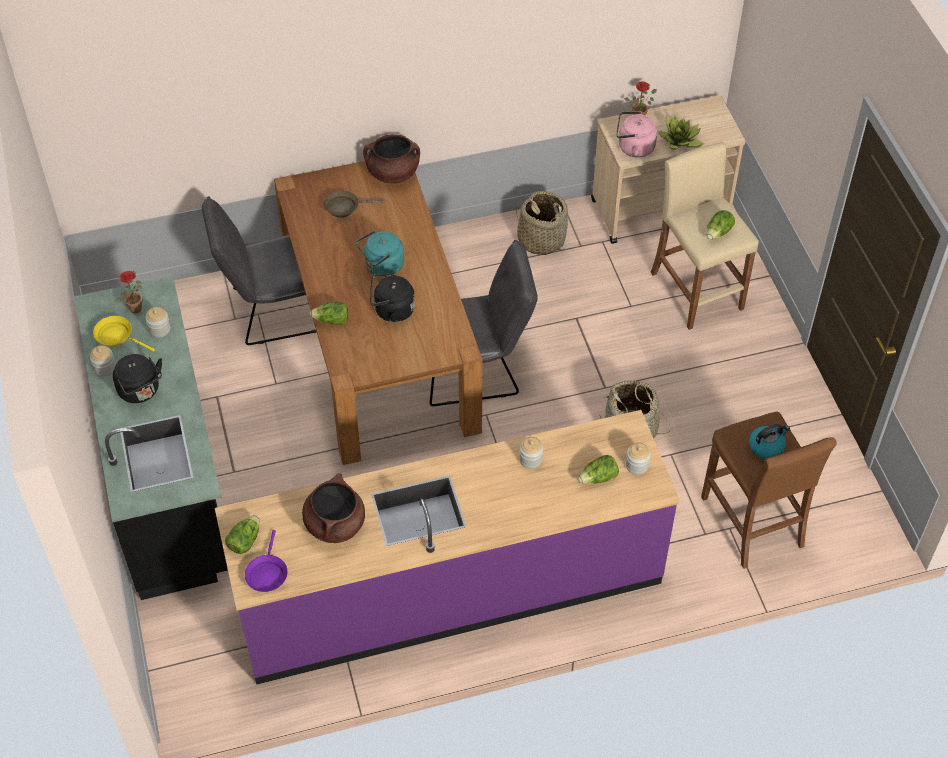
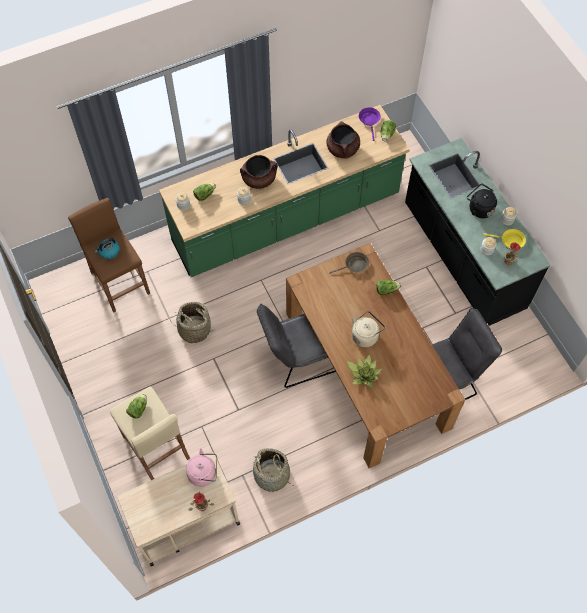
camera: 170 degrees right, 10 degrees up
(345, 207) = (406, 381): brown frying pan -> brown frying pan (354, 265)
(382, 267) = (365, 335): turquoise kettle -> beige kettle
(391, 310) = (350, 303): black kettle -> none
(393, 173) = (380, 418): brown cooking pot -> brown cooking pot (259, 179)
(449, 588) = (286, 219): purple counter -> green counter
(680, 141) = (168, 487): potted plant -> potted plant (363, 374)

